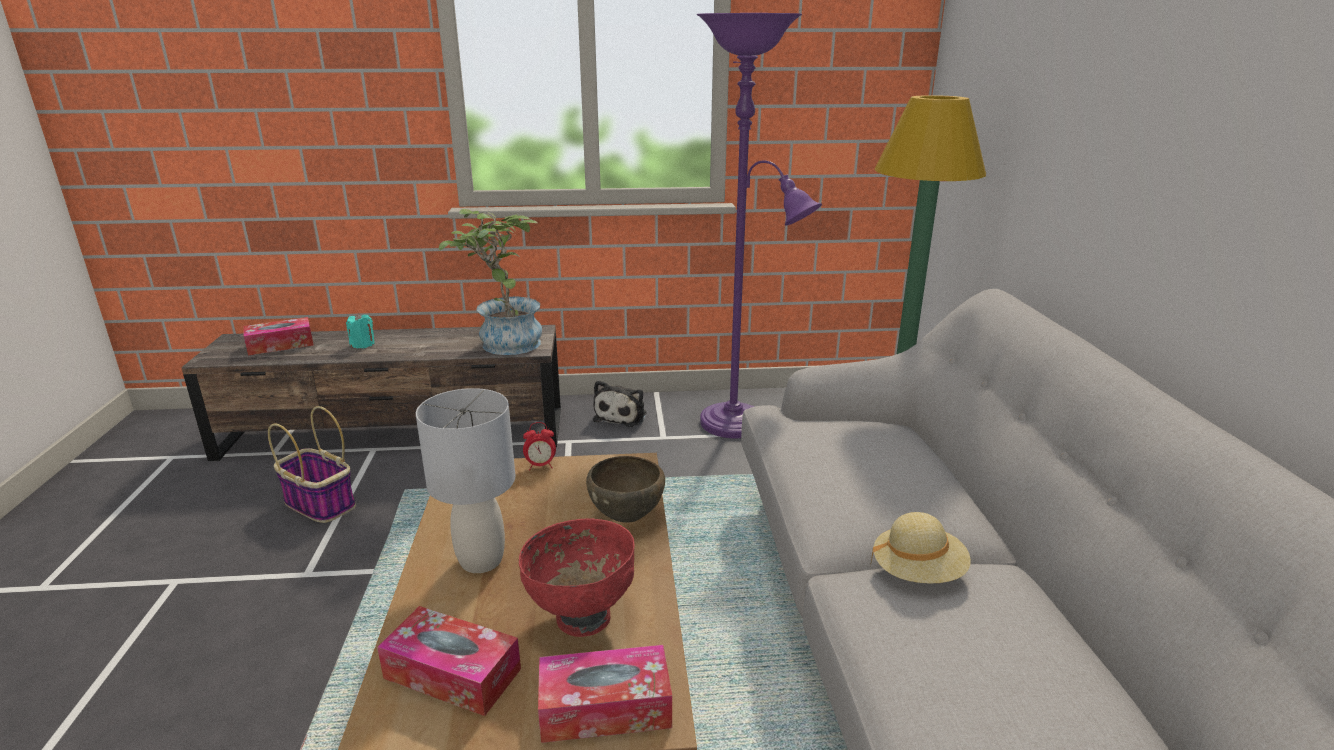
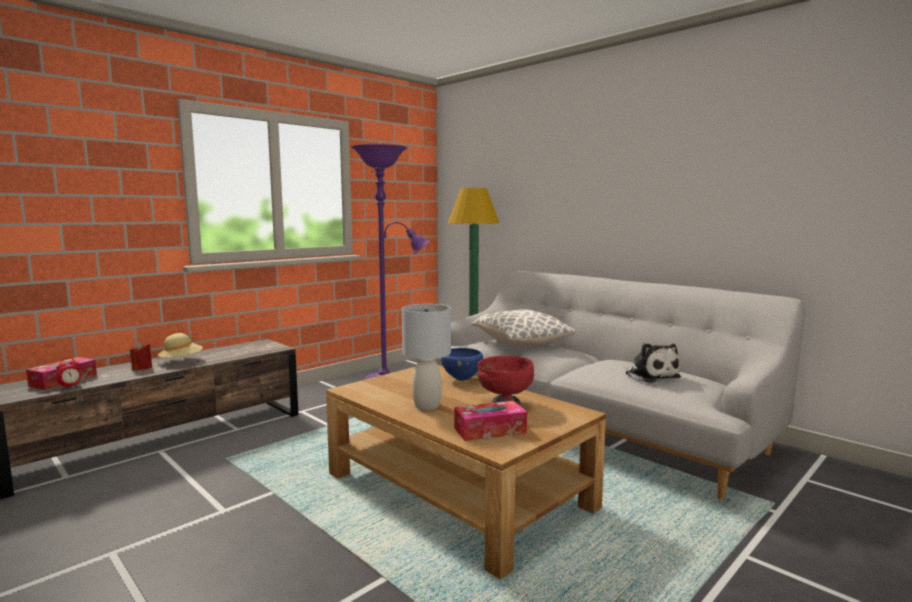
camera: 40 degrees left, 15 degrees down
(319, 504) = (166, 484): basket -> none
(363, 344) = (142, 368): turquoise candle -> red candle
(503, 342) = (250, 349): potted plant -> none
(540, 466) = (385, 378): alarm clock -> alarm clock (70, 387)
(605, 707) = (562, 417): tissue box -> none
(622, 415) = (316, 394): plush toy -> plush toy (650, 375)
(627, 517) = (462, 379): brown bowl -> blue bowl
(879, 456) = (521, 343): none -> pillow
(917, 572) = (586, 365): beige hat -> beige hat (181, 361)

